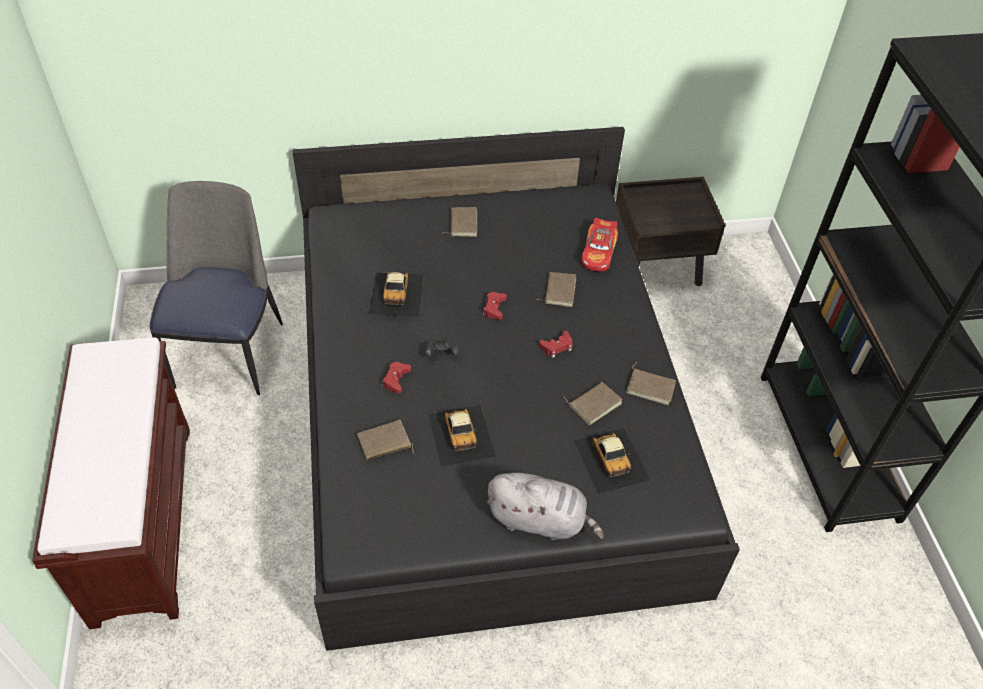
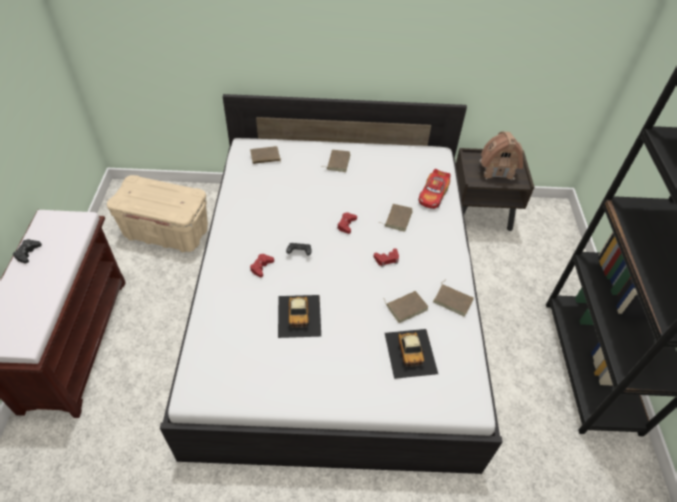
camera: 10 degrees right, 0 degrees up
(80, 405) = (28, 253): none -> black game controller
(230, 352) = (167, 232): chair -> beige storage box
(384, 443) = (240, 313): brown book -> brown book (265, 157)
(397, 293) = (278, 205): toy car -> none
(487, 416) = (335, 303): black bed -> white bed
(540, 520) = (344, 392): grey plush toy -> none
(673, 207) = (496, 169): none -> toy house

